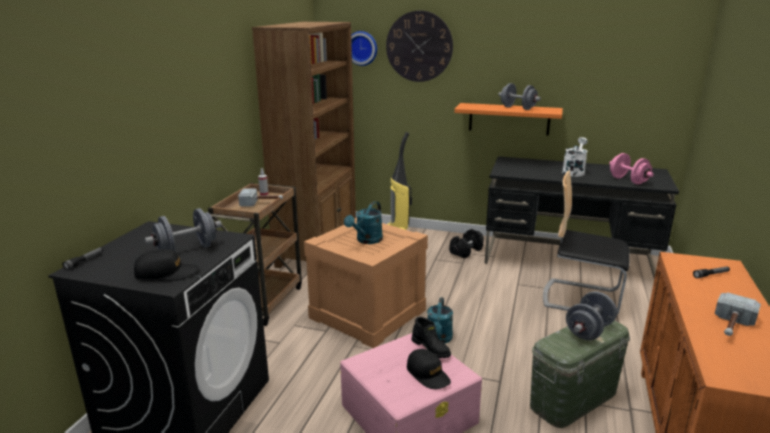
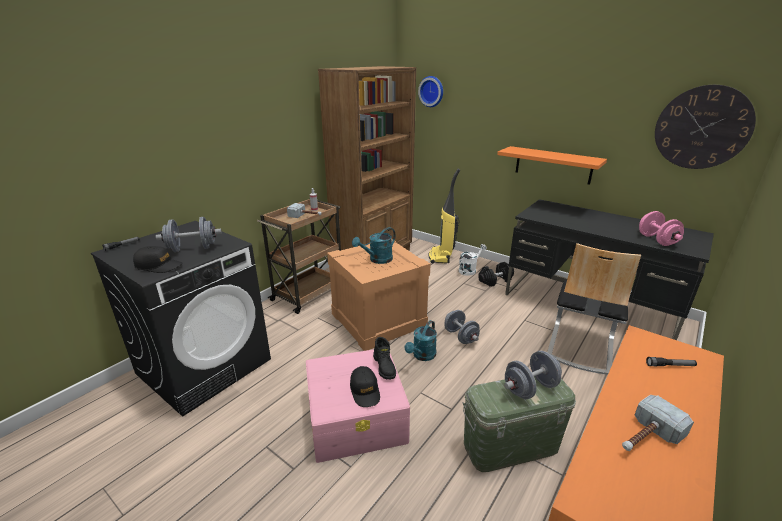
camera: 20 degrees right, 5 degrees up
(419, 46) = (478, 91): wall clock -> wall clock (702, 128)
(518, 108) = (559, 155): grey dumbbell -> grey dumbbell (460, 336)
(574, 171) = (603, 223): white watering can -> white watering can (469, 270)
(581, 298) = (580, 346): chair -> chair turned 105 degrees counterclockwise

